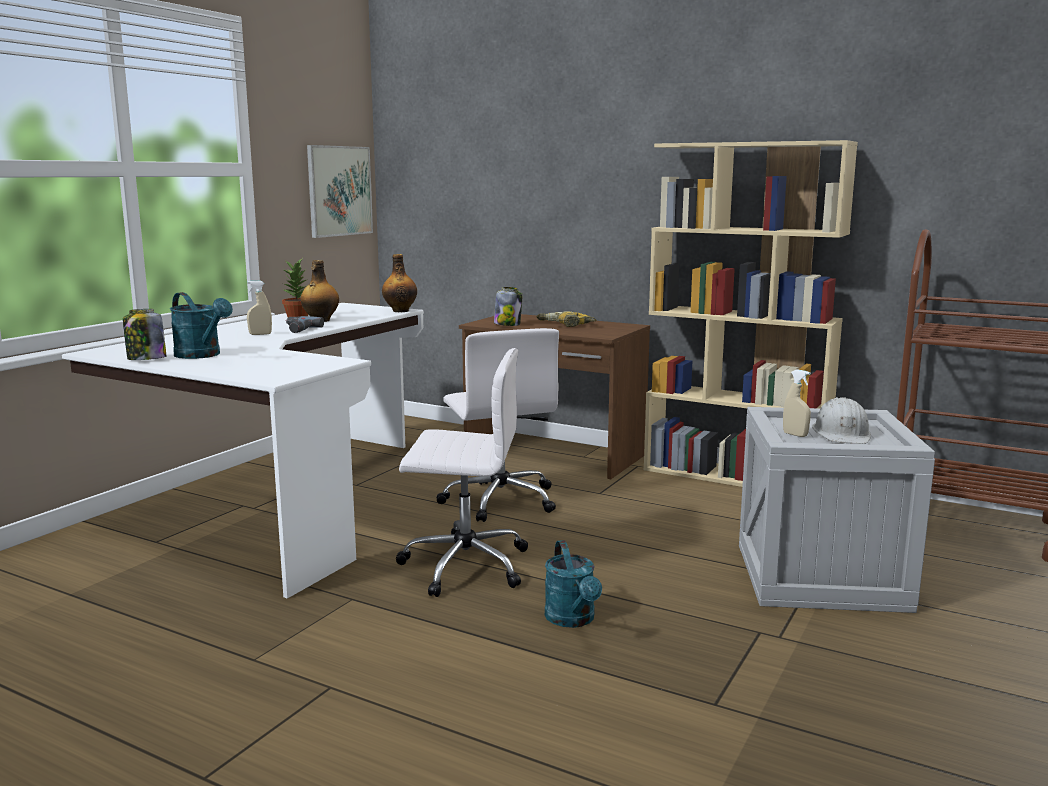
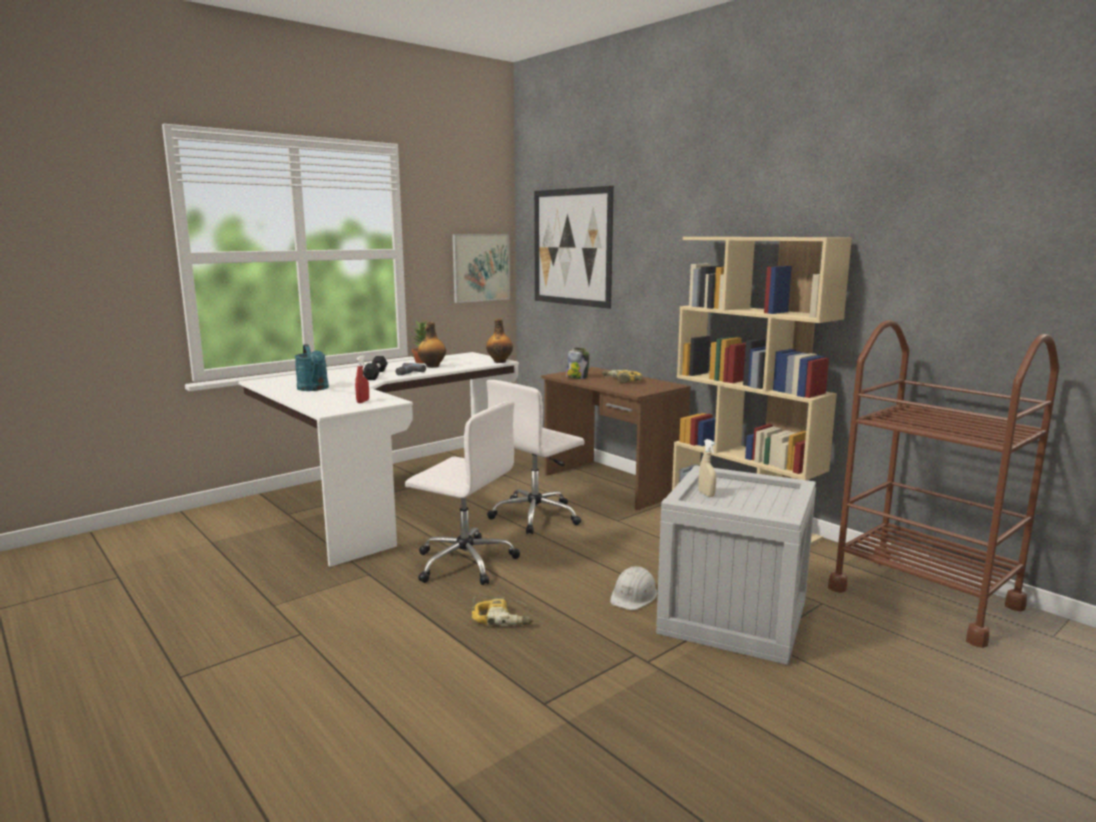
camera: 20 degrees right, 0 degrees up
(146, 359) = (278, 389): jar -> none
(260, 334) = (375, 375): beige spray bottle -> black dumbbell
(302, 364) = (363, 401): none -> red spray bottle
(467, 162) = (571, 247): none -> picture
(500, 500) = (536, 515): white office chair -> white office chair turned 45 degrees clockwise
(573, 620) = (502, 617): turquoise watering can -> power drill
(842, 434) = (748, 498): white hard hat -> white hard hat (634, 596)

